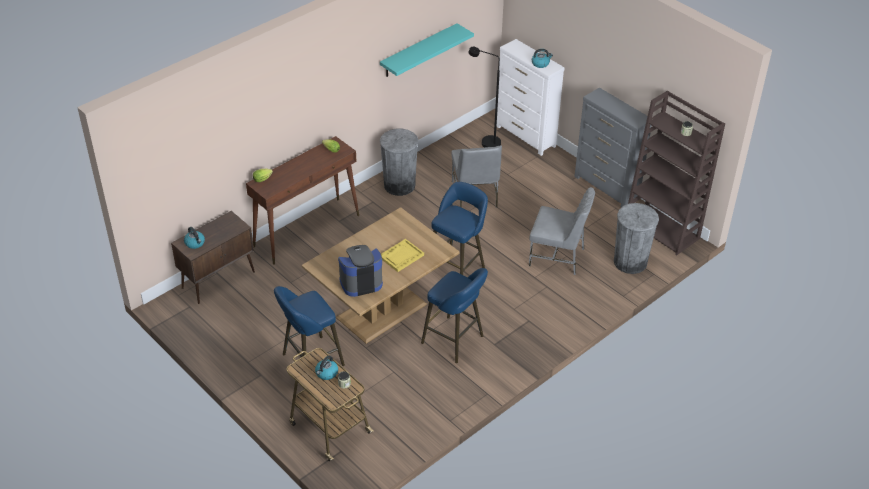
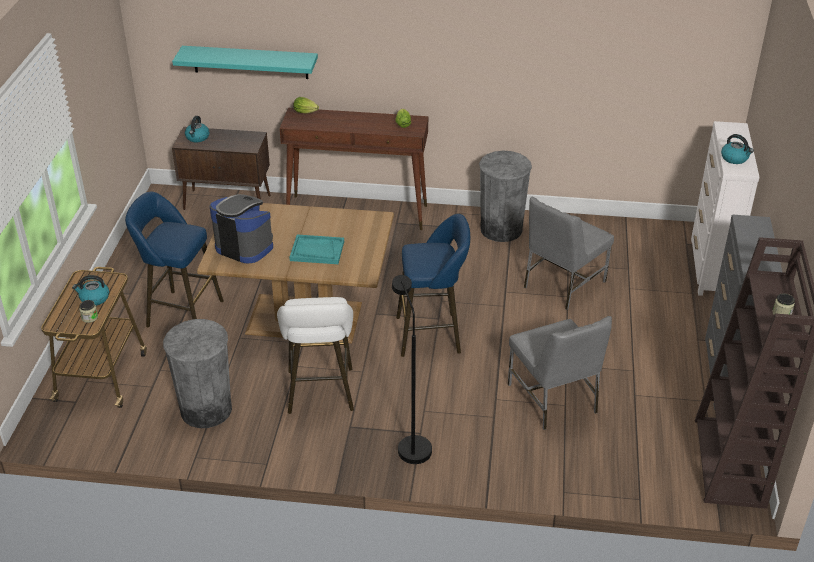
camera: 50 degrees right, 5 degrees down
(401, 256) = (317, 251): yellow tray -> turquoise tray
(419, 51) = (586, 67): turquoise shelf -> turquoise shelf (250, 62)
(455, 341) = (320, 394): blue stool -> white stool
(485, 142) = (654, 246): black floor lamp -> black floor lamp (411, 444)
(630, 262) = (631, 465): grey trash can -> grey trash can (206, 409)

